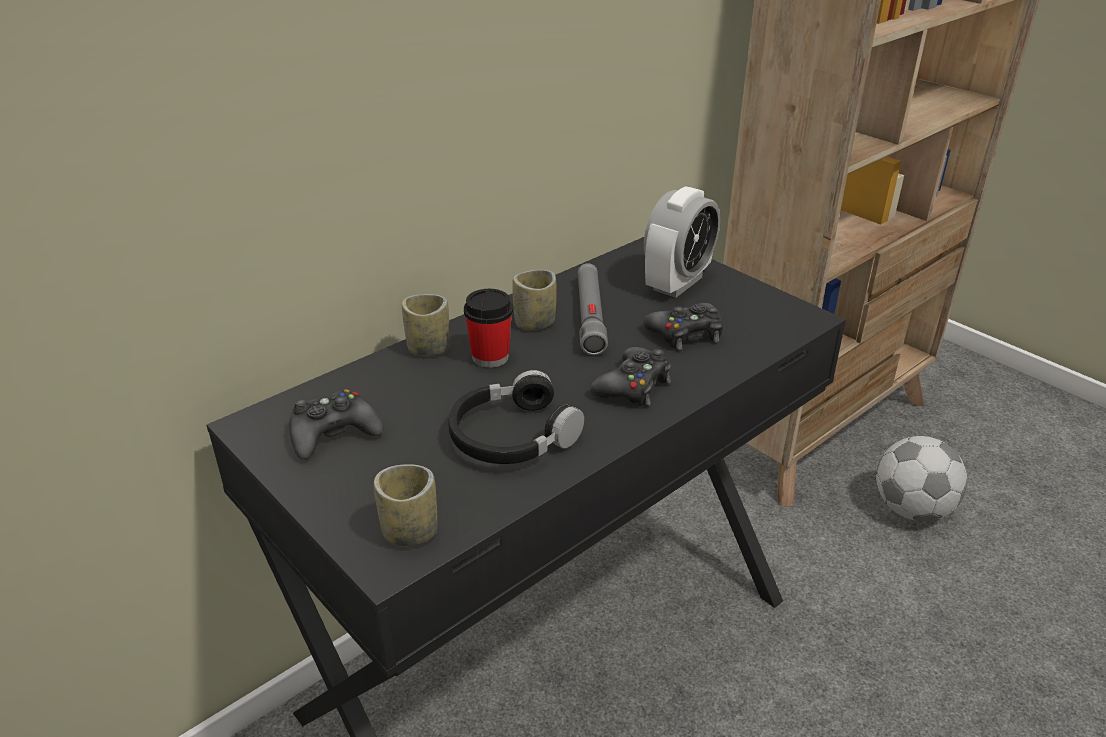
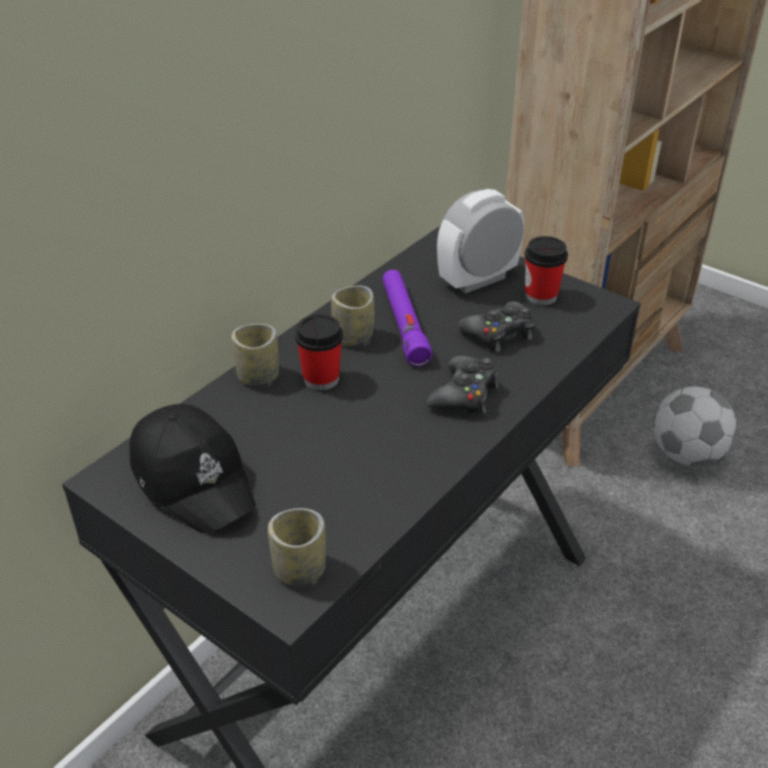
camera: 10 degrees left, 5 degrees up
(333, 434) = (193, 478): black game controller -> black cap
(512, 436) = (366, 460): black headphones -> none
(590, 316) = (404, 324): grey flashlight -> purple flashlight
(677, 283) = (478, 280): alarm clock -> alarm clock turned 150 degrees counterclockwise
(739, 303) = (541, 296): none -> cup

